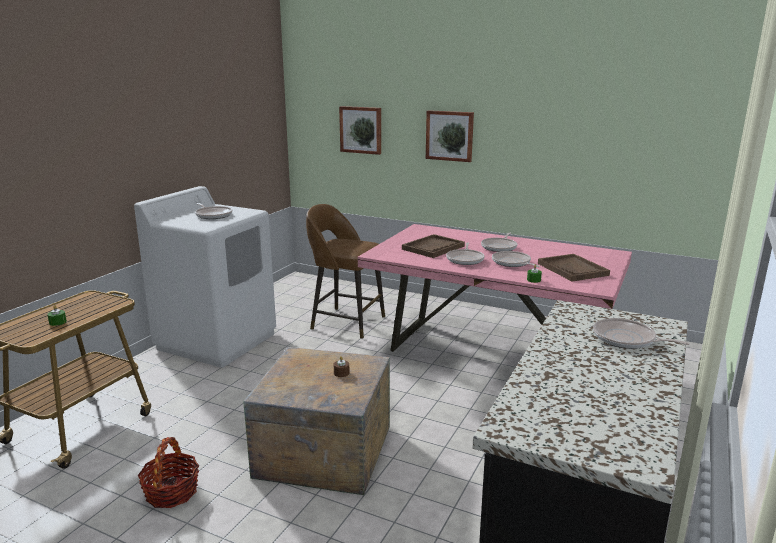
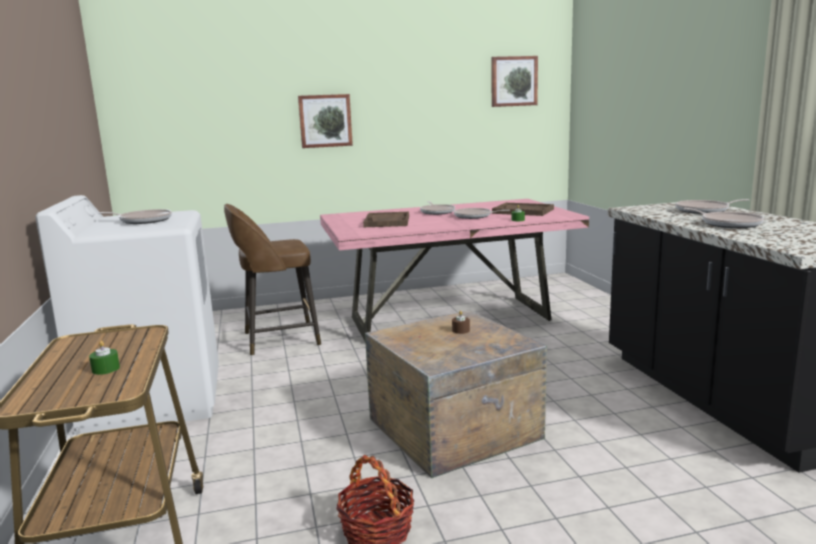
camera: 40 degrees left, 5 degrees down
(361, 130) = (215, 125): picture -> picture (513, 81)
(465, 259) = (435, 221): frying pan -> frying pan (728, 224)

